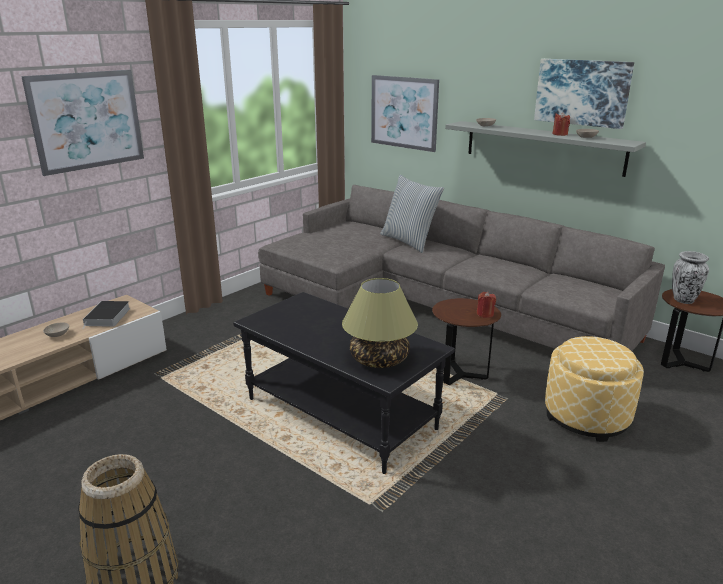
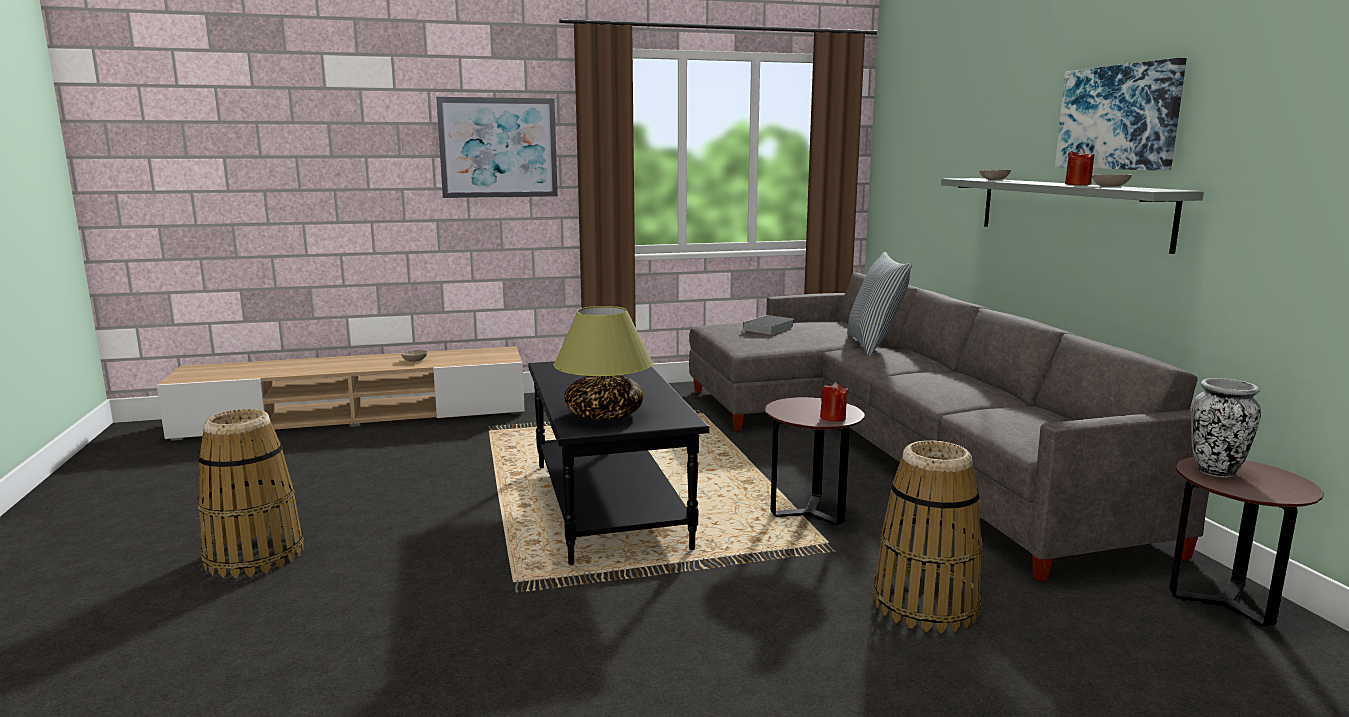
camera: 35 degrees right, 10 degrees down
(107, 317) = (472, 357): book -> book (768, 329)
(404, 112) = (923, 172): picture -> none
(586, 417) = (925, 604): ottoman -> basket

